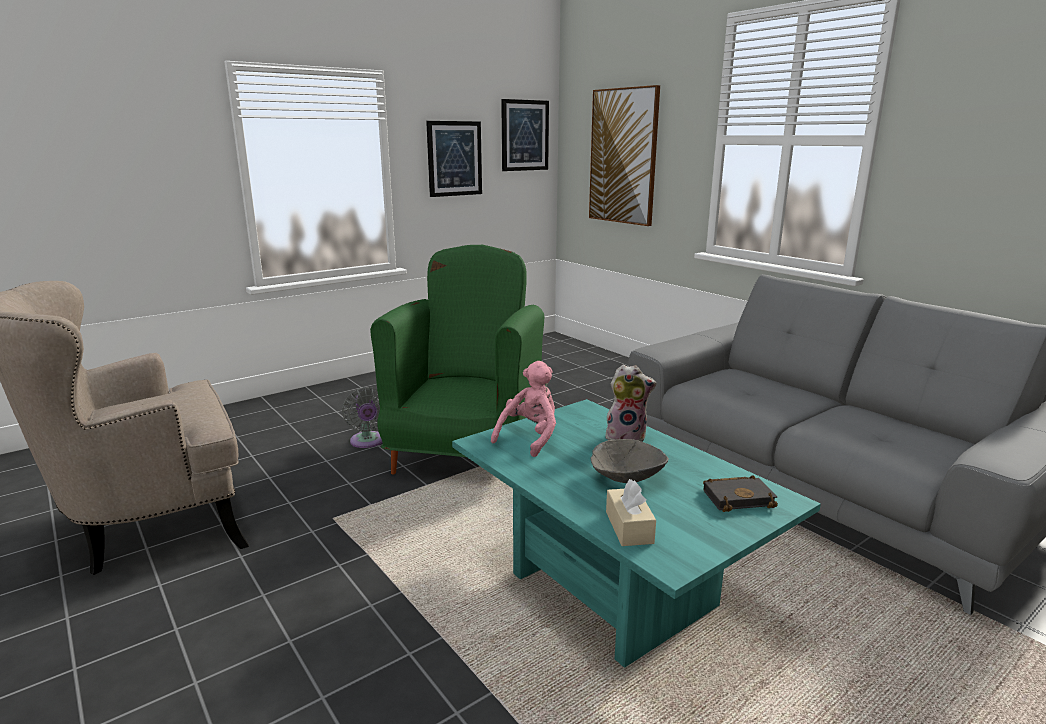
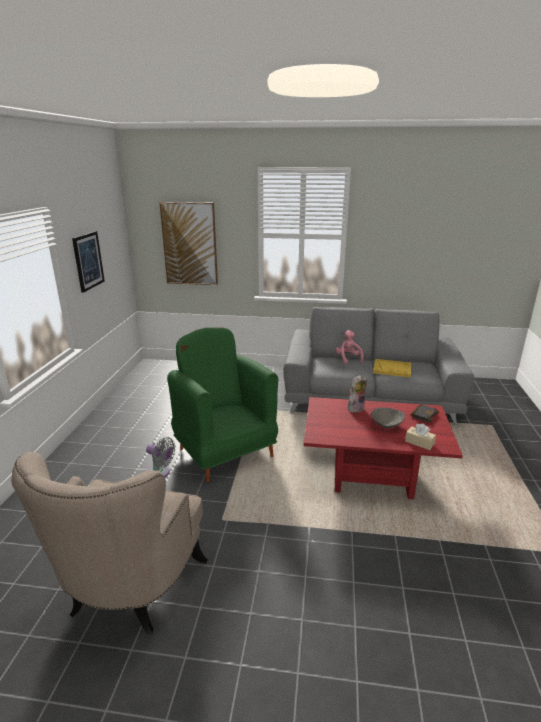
camera: 45 degrees left, 5 degrees up
(524, 135) = (114, 234): picture -> none
(530, 437) = (327, 425): pink plush toy -> pink plush toy (348, 358)
(612, 589) = (371, 476): turquoise coffee table -> red coffee table
(847, 424) = (392, 369): none -> yellow tray

